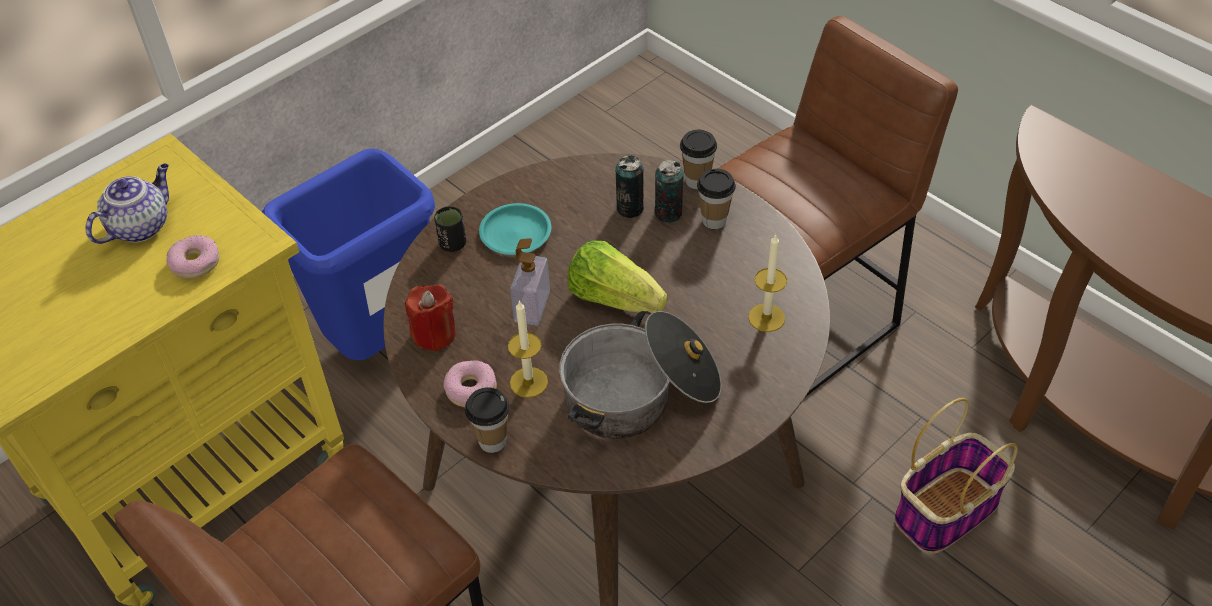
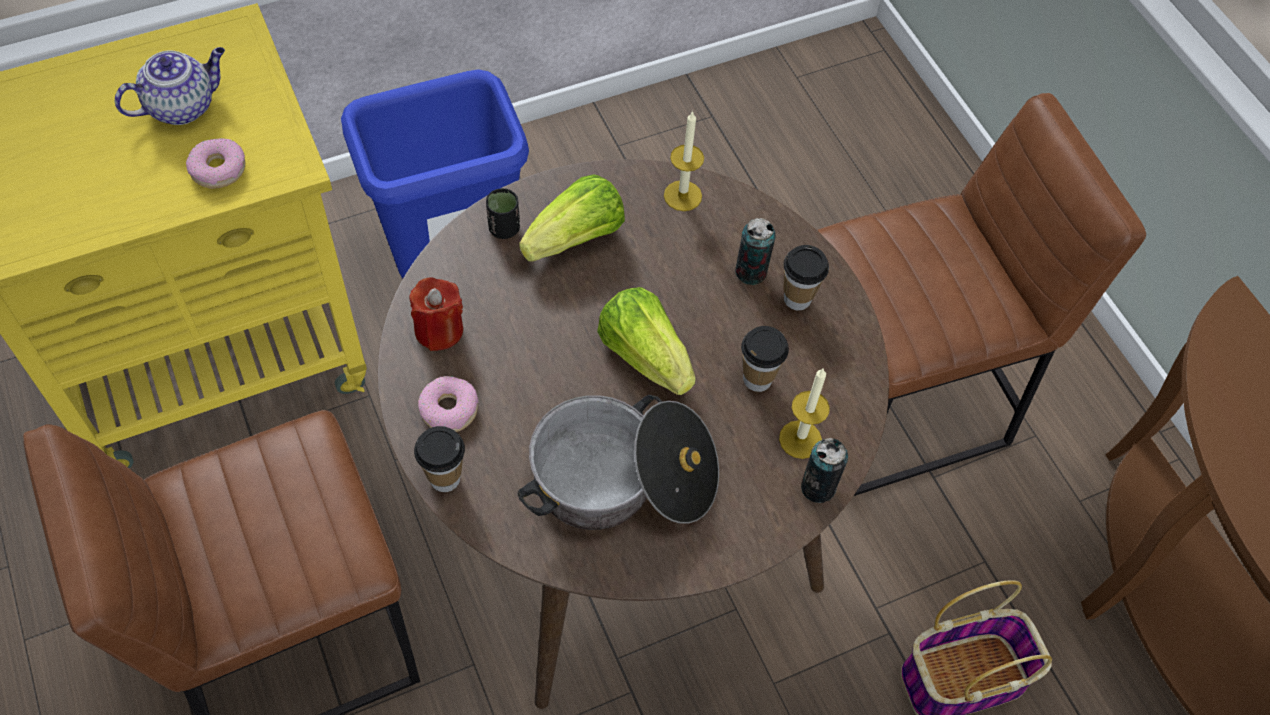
camera: 15 degrees right, 10 degrees up
(516, 233) = (576, 239): turquoise plate -> lettuce
(528, 382) = (512, 423): candle -> candle (682, 195)
(532, 306) = (554, 334): soap dispenser -> none
(630, 208) = (711, 251): can -> can (818, 487)
(697, 181) = (800, 242): cup -> cup (757, 379)

